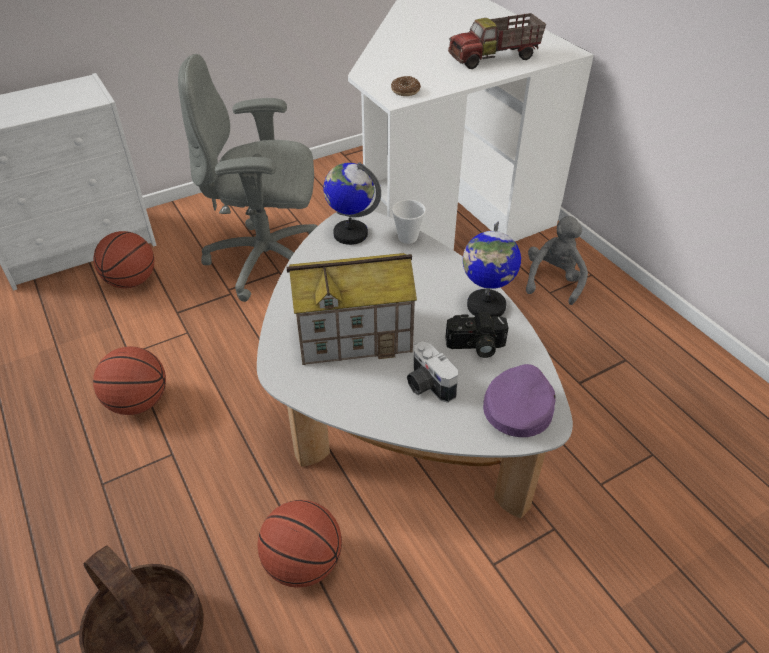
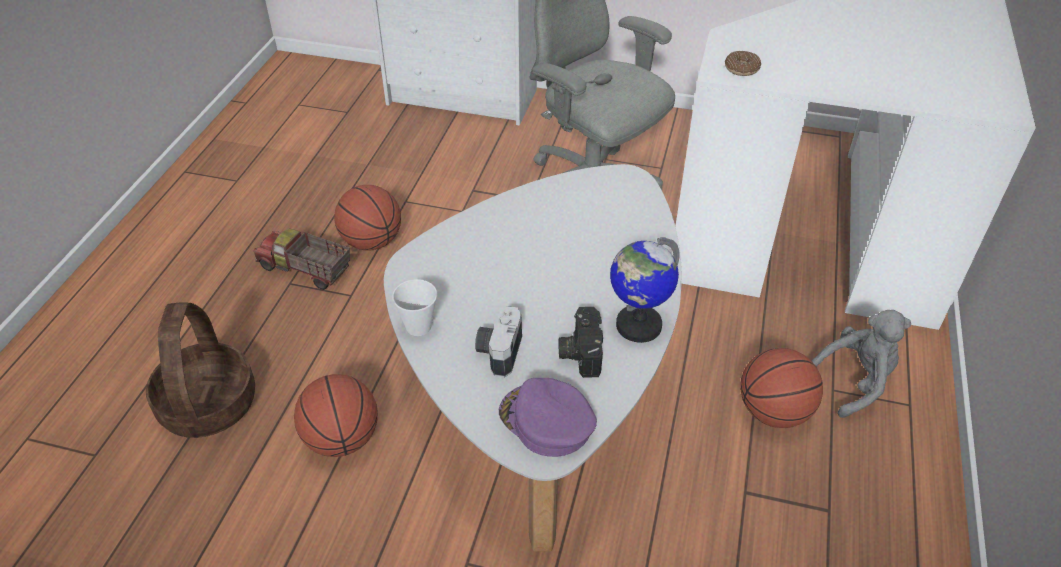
camera: 45 degrees right, 0 degrees up
(131, 281) = (469, 145): basketball -> basketball (773, 412)
(350, 233) = (608, 190): globe -> none
(354, 335) = (497, 273): toy house -> none
(407, 237) = (653, 223): cup -> cup (418, 326)
(475, 346) = (579, 351): camera -> camera turned 45 degrees clockwise
(495, 58) = (897, 78): toy truck -> toy truck (305, 270)
(518, 405) = (546, 421): purple cap -> purple cap turned 120 degrees counterclockwise

